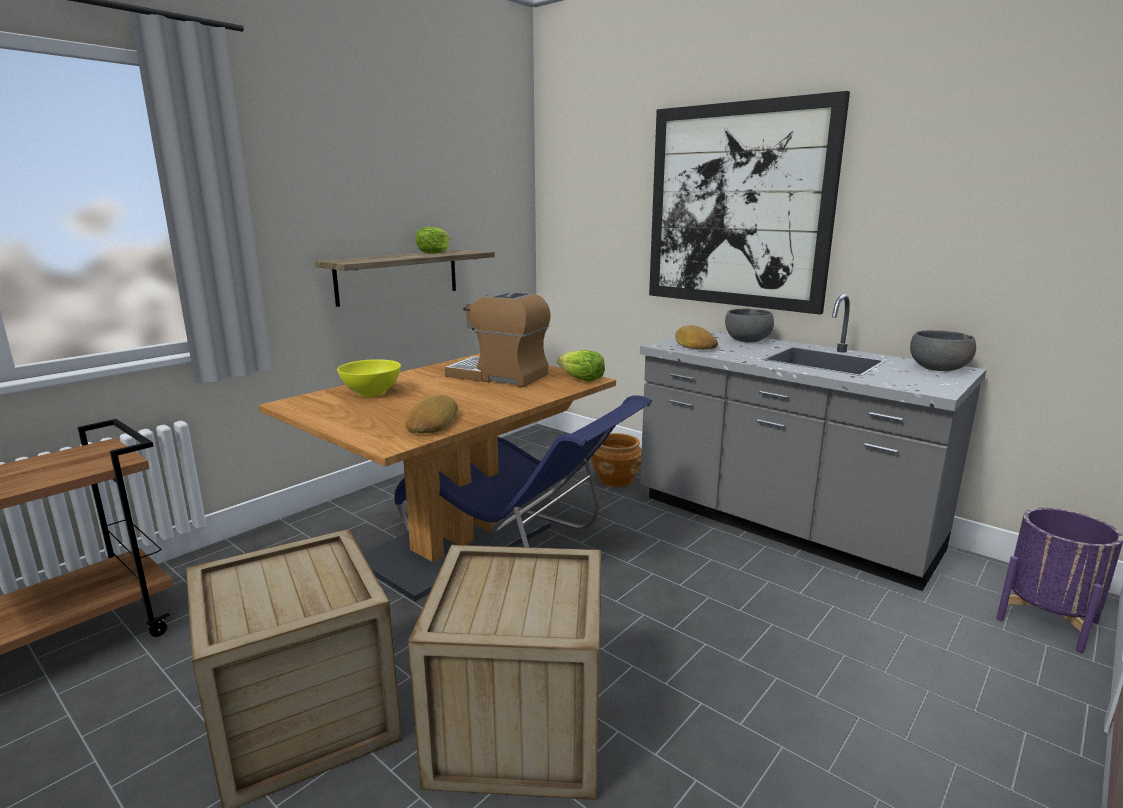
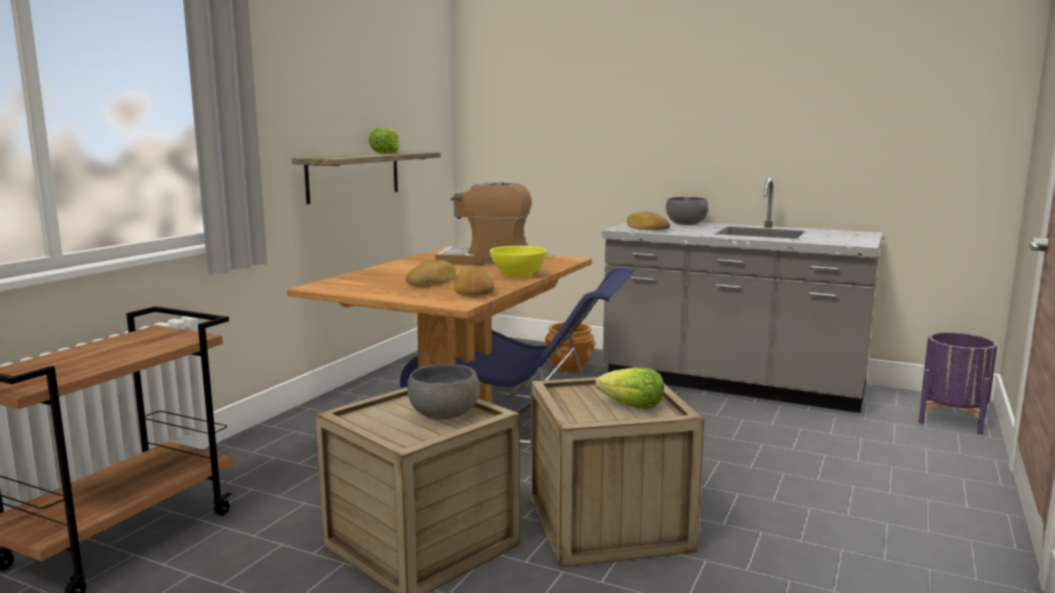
camera: 15 degrees left, 5 degrees down
(371, 393) = (384, 276): yellow bowl -> yellow bowl (518, 275)
(409, 403) = (433, 281): none -> bread
(581, 379) = (562, 259): lettuce -> lettuce (632, 406)
(737, 207) = (666, 108): picture -> none
(939, 368) = (849, 233): grey bowl -> grey bowl (444, 414)

